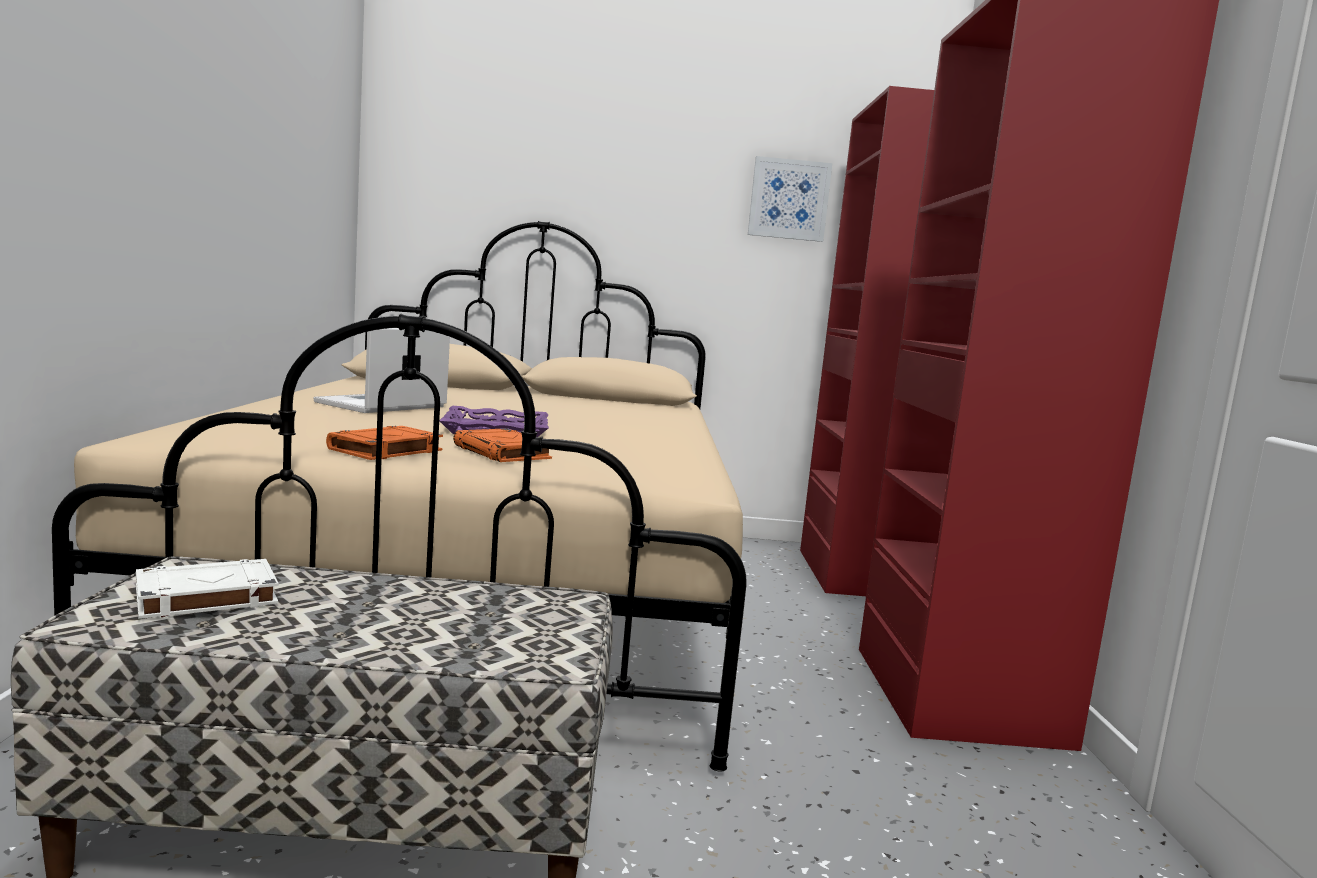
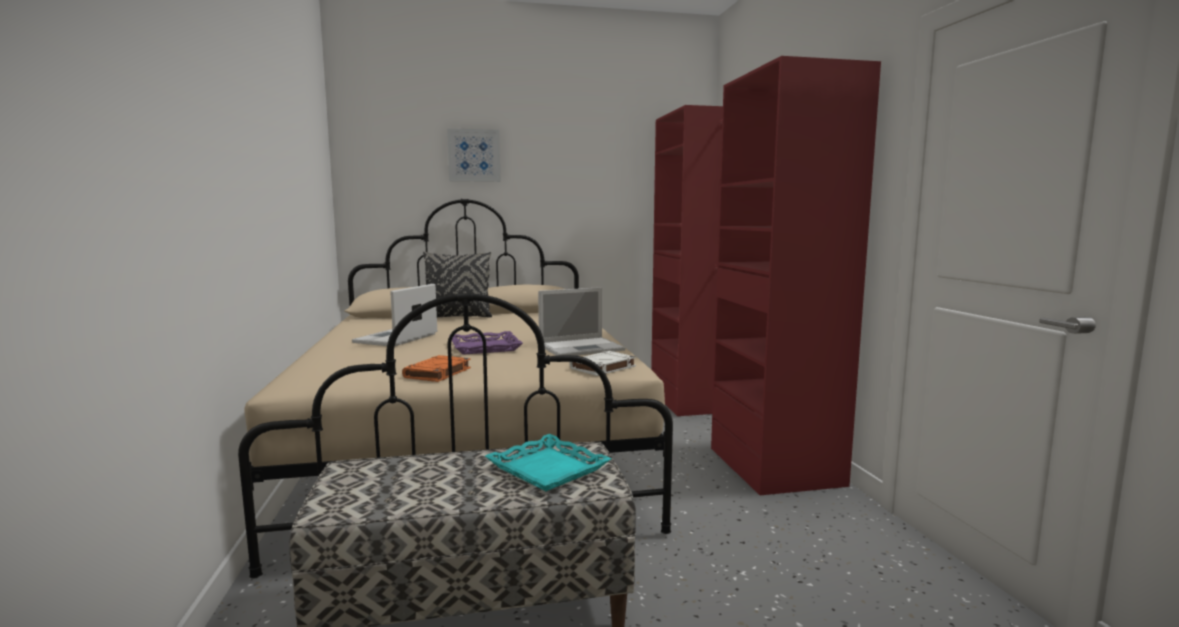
camera: 10 degrees left, 0 degrees up
(205, 597) = (377, 484): white book -> white book (602, 368)
(487, 619) = (548, 469): none -> turquoise tray
(500, 393) = (457, 317): none -> black pillow
(503, 453) = (506, 364): orange book -> none
(645, 449) = (582, 348): none -> laptop
(789, 199) = (620, 171): picture -> picture (474, 155)

